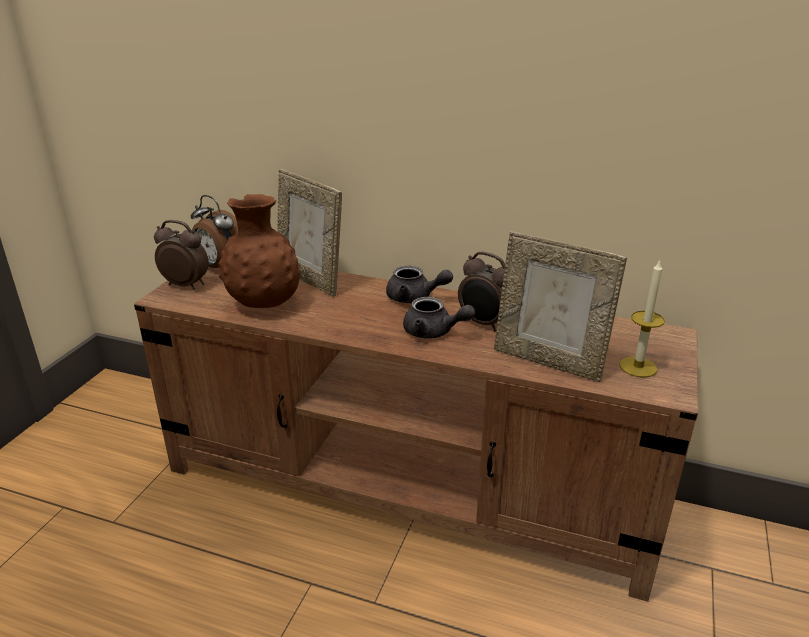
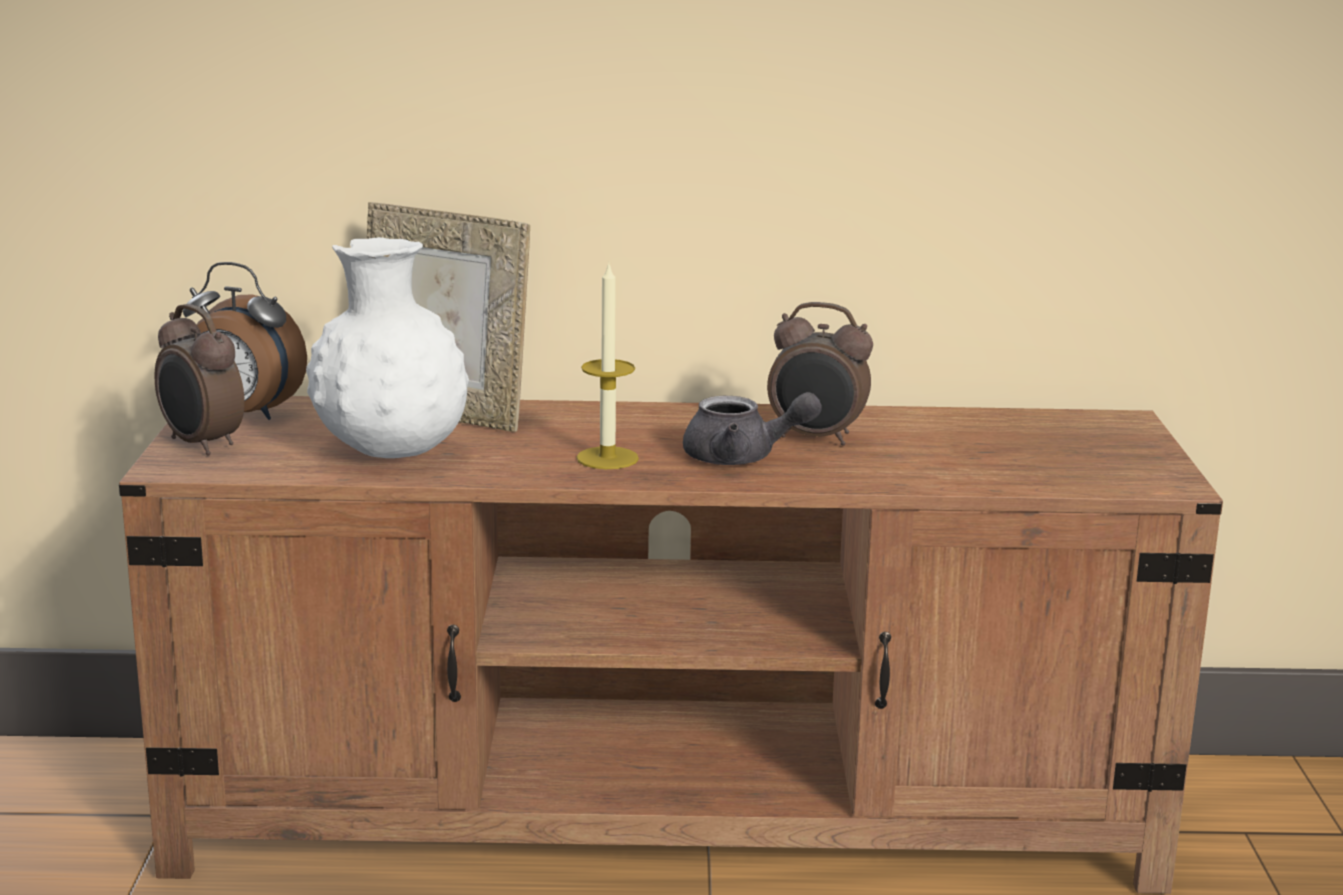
camera: 20 degrees left, 10 degrees down
(186, 285) = (201, 445): alarm clock -> alarm clock turned 135 degrees counterclockwise
(264, 304) = (392, 455): brown vase -> white vase
(415, 298) = (666, 419): grey teapot -> none
(548, 361) = (961, 470): picture frame -> none
(638, 367) = (1100, 461): candle -> candle (607, 458)

